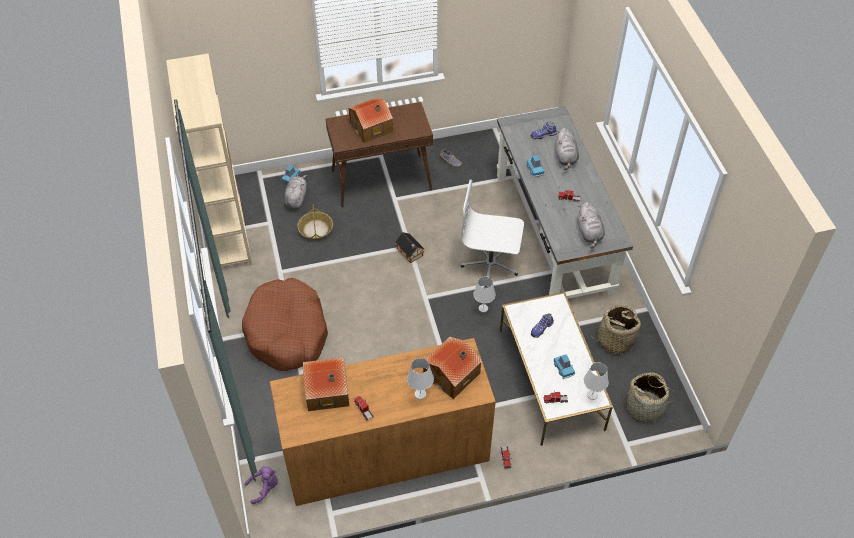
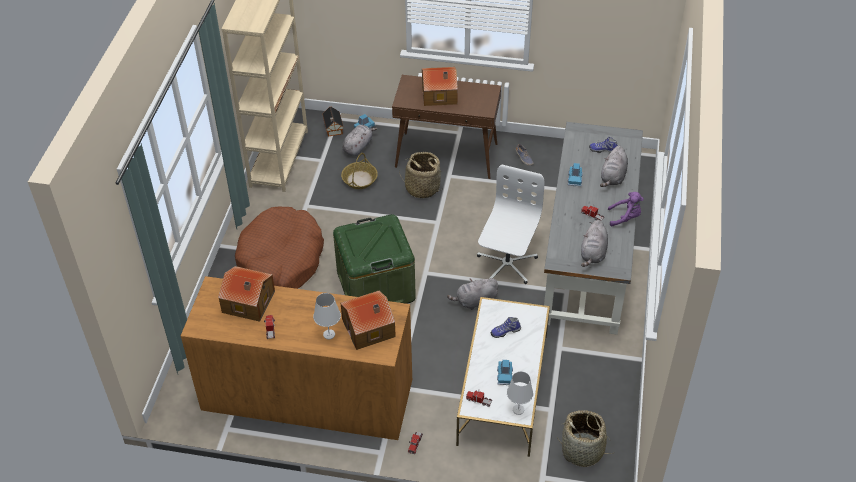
camera: 25 degrees right, 5 degrees down
(264, 487) = (183, 384): purple plush toy -> purple plush toy (625, 218)
(388, 325) = (375, 286): none -> green storage box
(410, 253) = (435, 228): toy house -> toy house (333, 128)
(483, 308) = (475, 301): white table lamp -> grey plush toy
(490, 264) = (506, 264): white office chair -> white office chair turned 75 degrees clockwise
(615, 340) = (590, 376): basket -> basket (422, 188)

